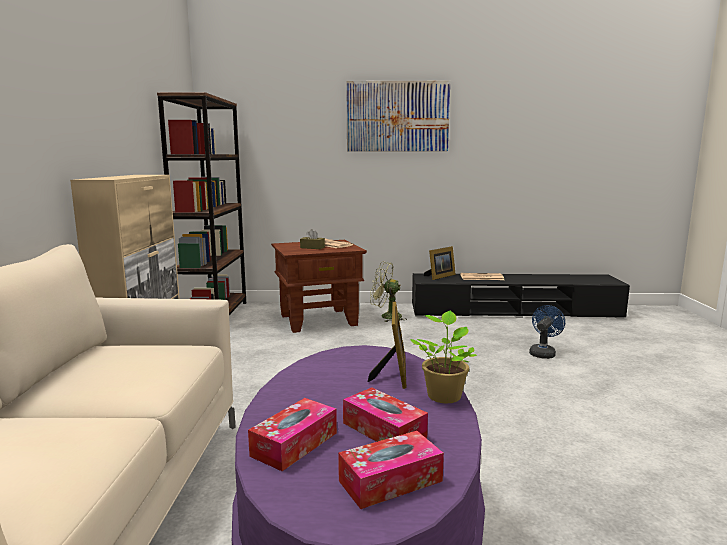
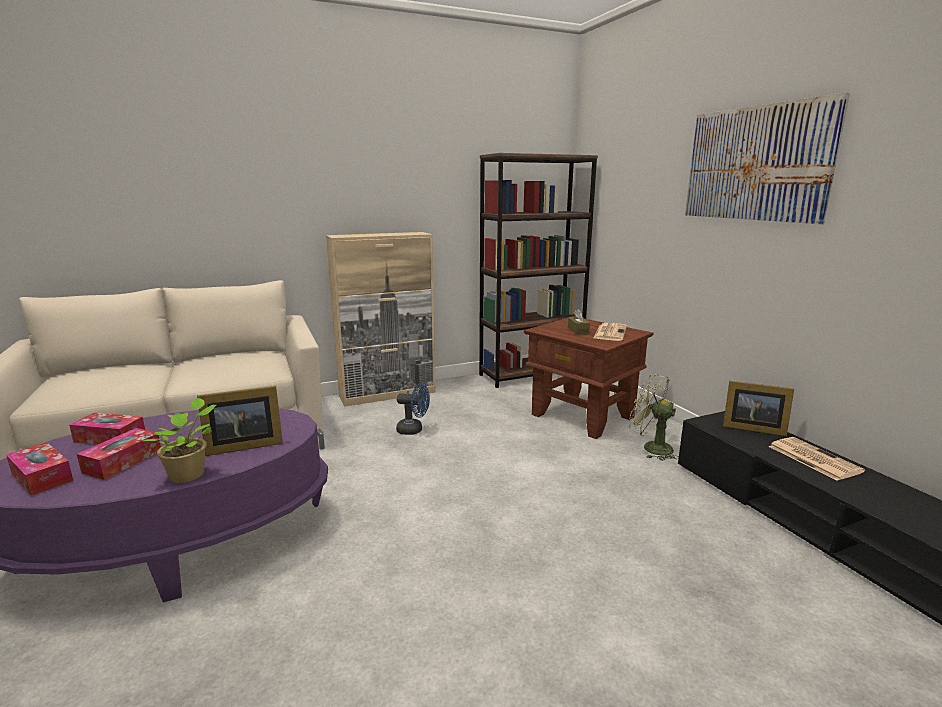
camera: 65 degrees right, 5 degrees up
(386, 316) = (651, 448): green fan -> green fan turned 45 degrees counterclockwise
(543, 353) = (679, 608): blue fan -> blue fan (414, 430)

